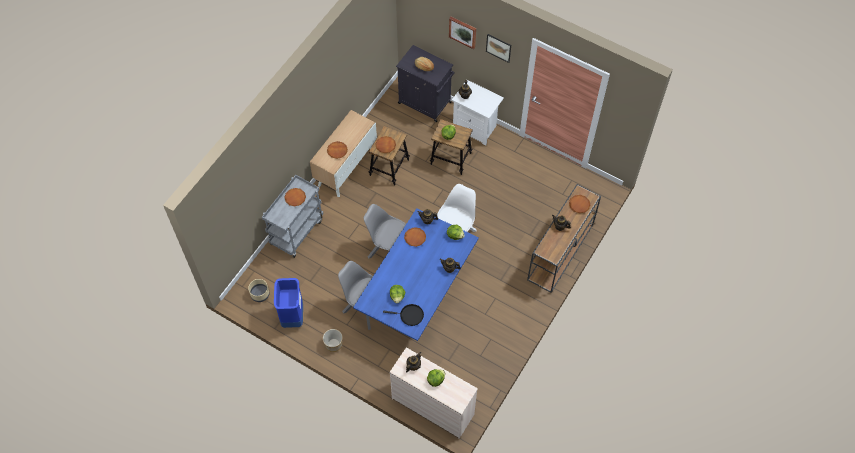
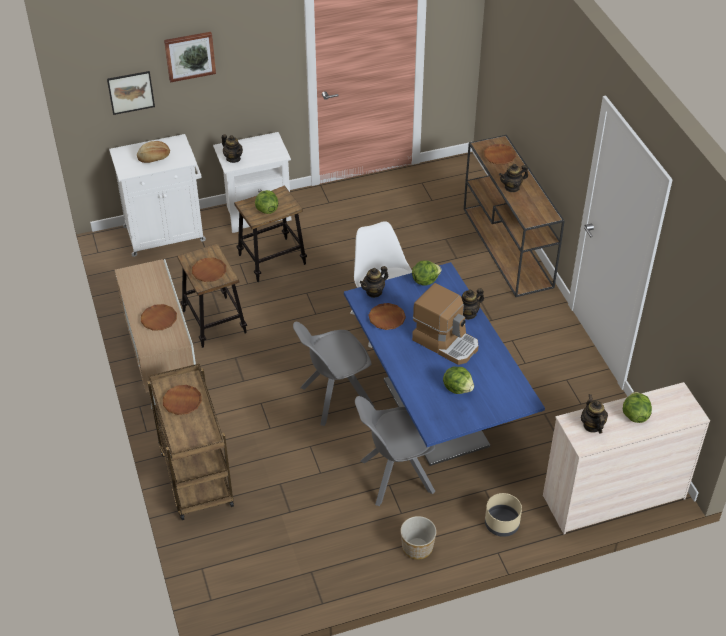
camera: 50 degrees left, 15 degrees down
(260, 294) = (247, 585): beige planter -> beige planter (501, 524)
(293, 316) = (326, 568): blue trash can -> none
(296, 231) = (195, 477): grey cart -> brown cart
(410, 315) = (500, 393): black frying pan -> none
(422, 272) = (446, 342): none -> coffee machine
(425, 103) = (166, 233): black cabinet -> white cabinet
(498, 48) = (253, 42): picture -> picture (131, 92)

